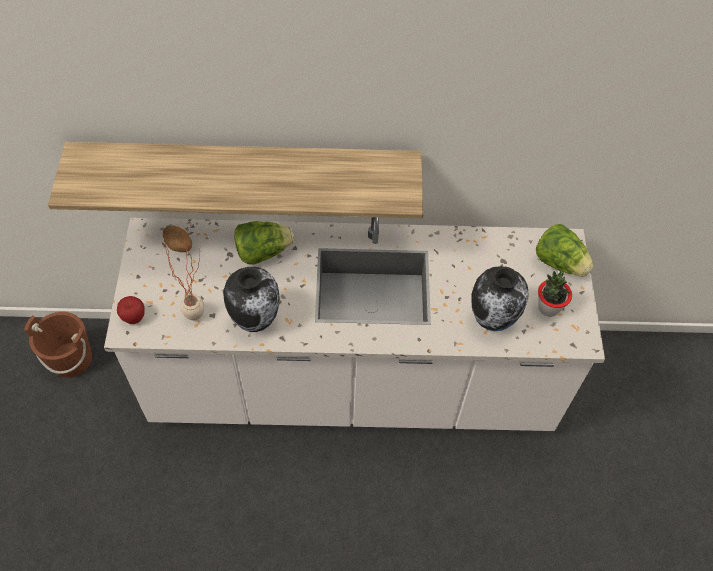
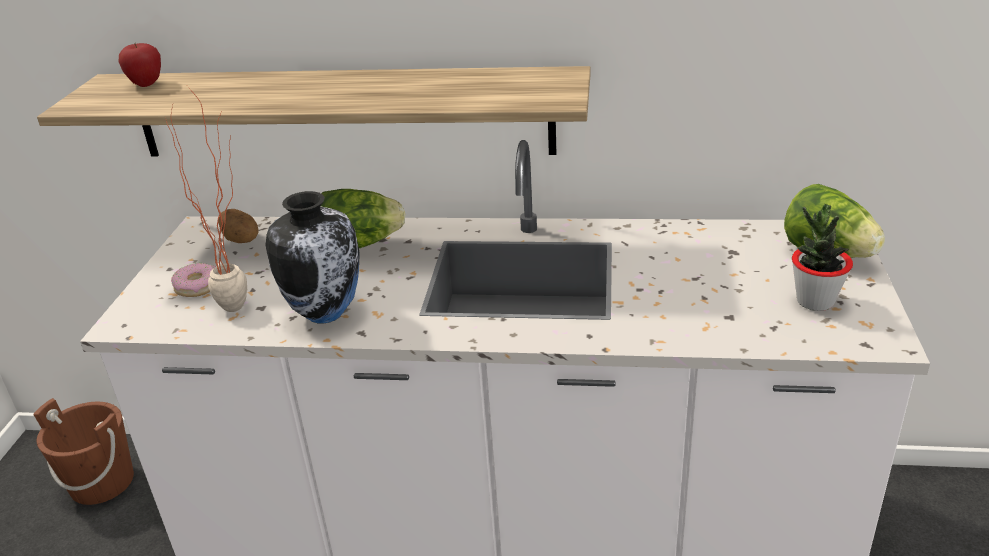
camera: 10 degrees right, 25 degrees down
(134, 318) = (142, 310): apple -> apple (146, 84)
(164, 294) = (198, 286): none -> donut
(492, 320) = (718, 314): vase -> none

